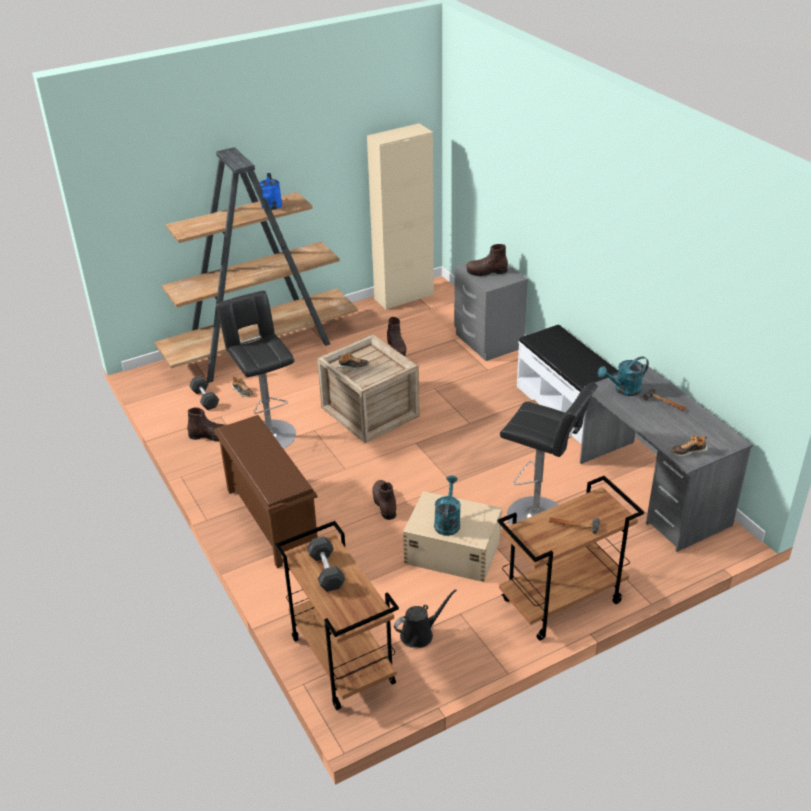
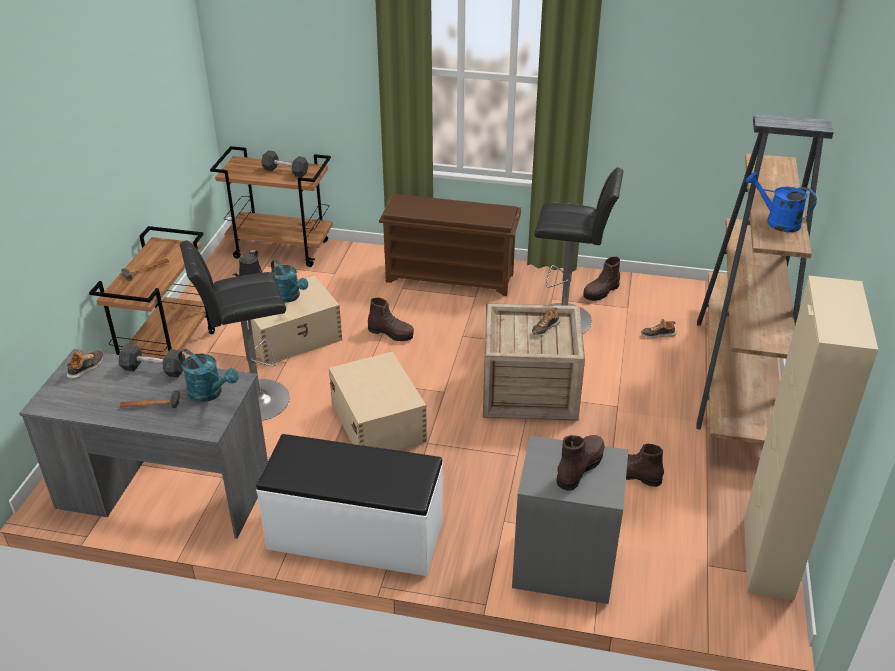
camera: 130 degrees right, 0 degrees up
(205, 399) = (668, 310): grey dumbbell -> grey dumbbell (154, 369)
(479, 451) = (378, 422): none -> beige storage box
(623, 390) = (210, 393): turquoise watering can -> turquoise watering can turned 105 degrees clockwise

